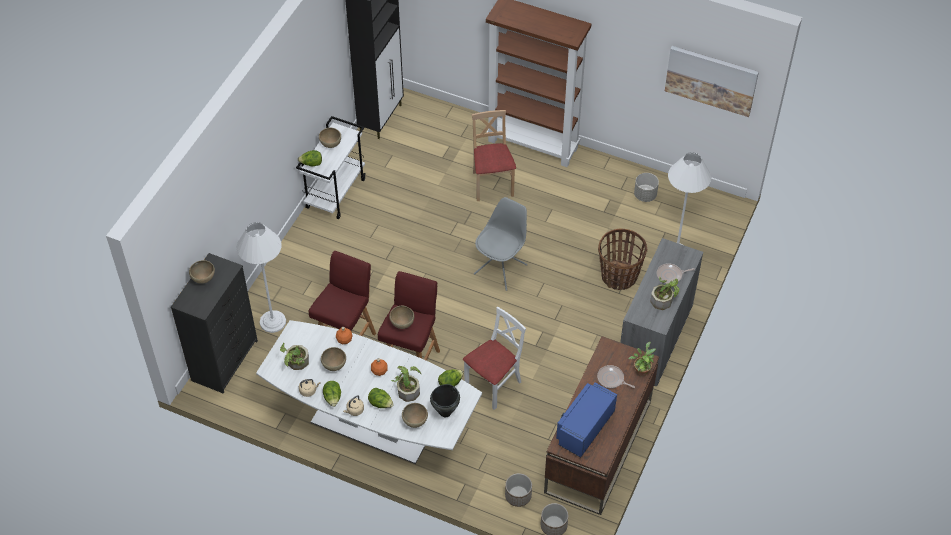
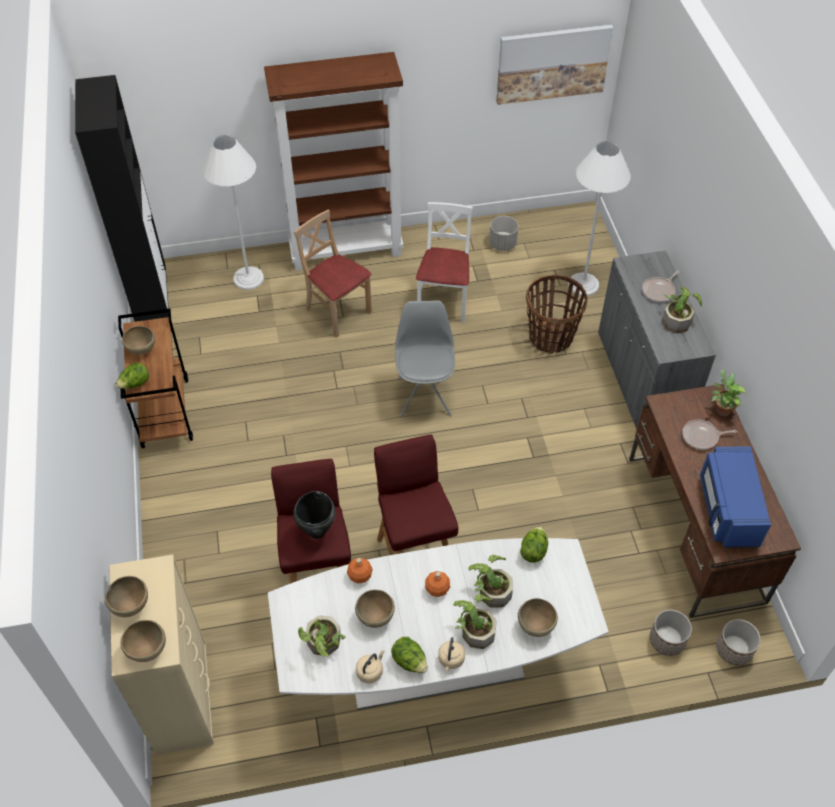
camera: 35 degrees left, 0 degrees up
(225, 360) = (182, 697): black dresser -> beige dresser
(273, 321) = (207, 609): white floor lamp -> white floor lamp (248, 278)
(335, 193) = (164, 412): white cart -> brown cart
(380, 403) = (475, 629): lettuce -> potted plant
(402, 324) = (414, 513): brown bowl -> brown bowl (147, 650)
(445, 412) = (559, 591): black cooking pot -> black cooking pot (316, 532)
(494, 384) = (528, 527): white chair -> white chair (444, 302)

